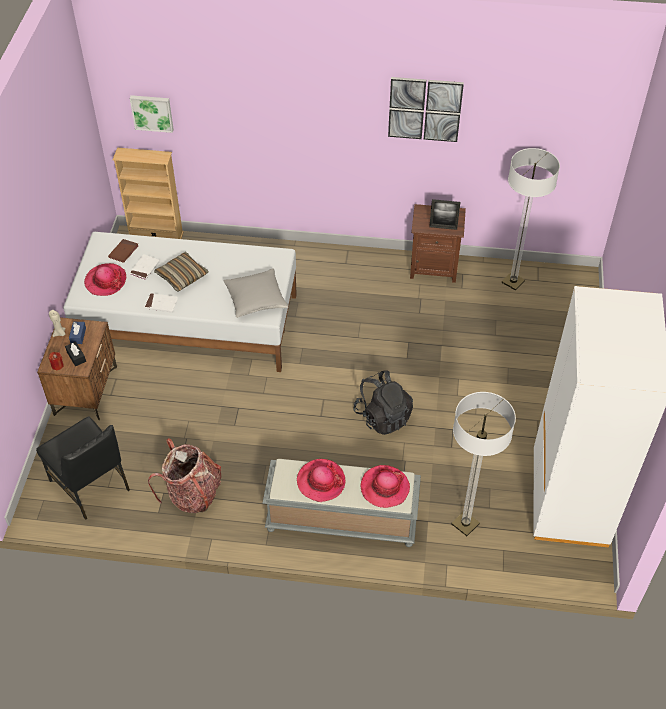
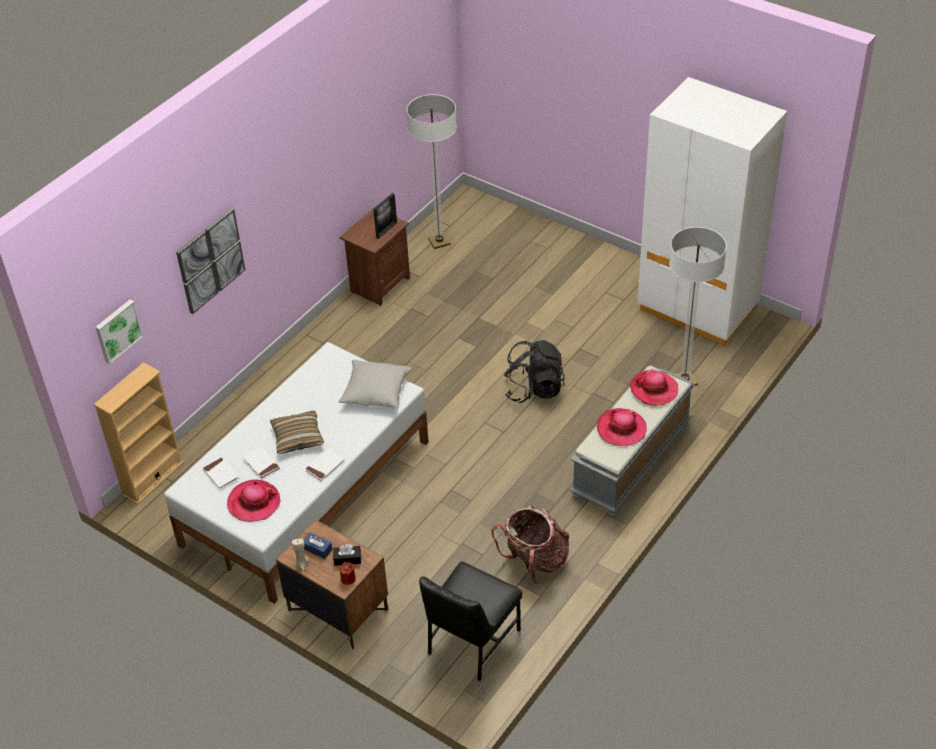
camera: 60 degrees left, 5 degrees down
(91, 485) = (471, 642): black chair -> black chair turned 135 degrees clockwise
(123, 252) = (221, 474): brown book -> white book
(425, 109) = (326, 131): picture -> picture (210, 260)

